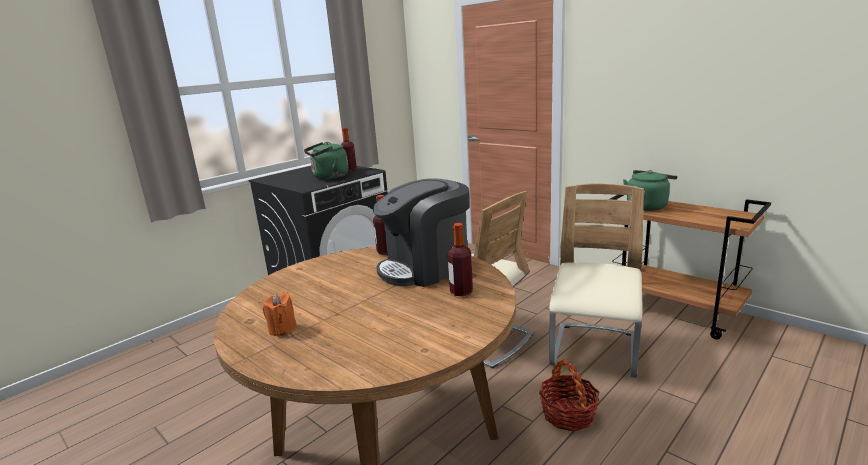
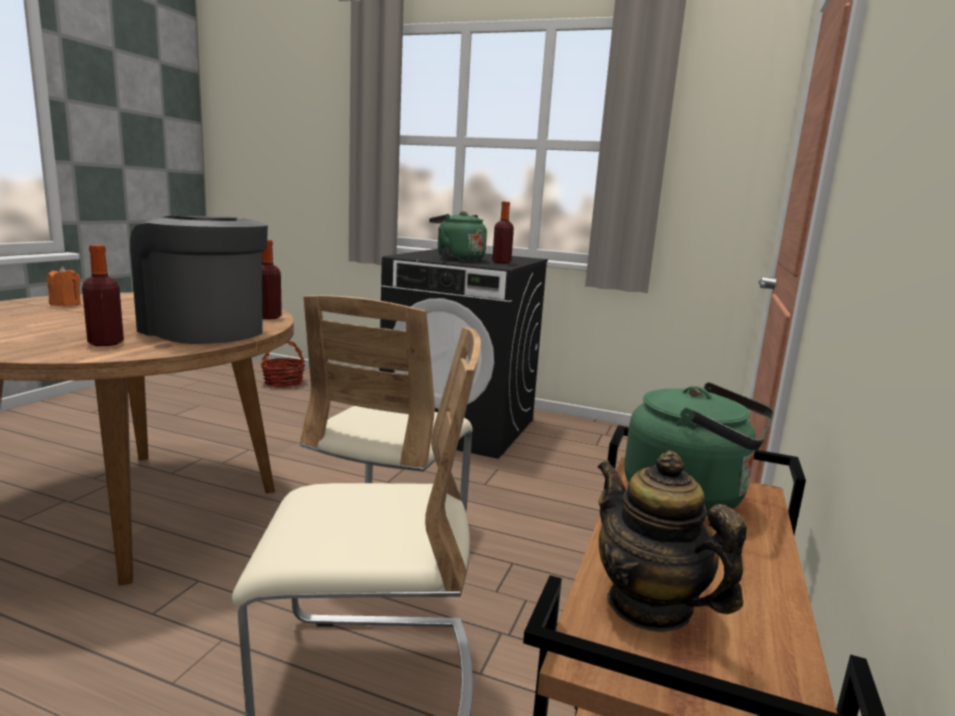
camera: 65 degrees right, 5 degrees down
(568, 414) = (160, 651): basket -> basket (283, 382)
(715, 219) = (649, 606): none -> teapot

